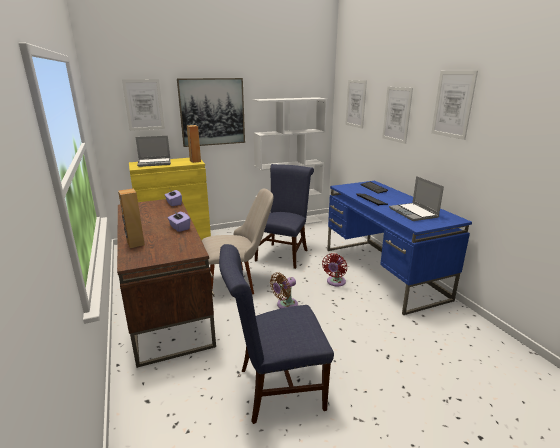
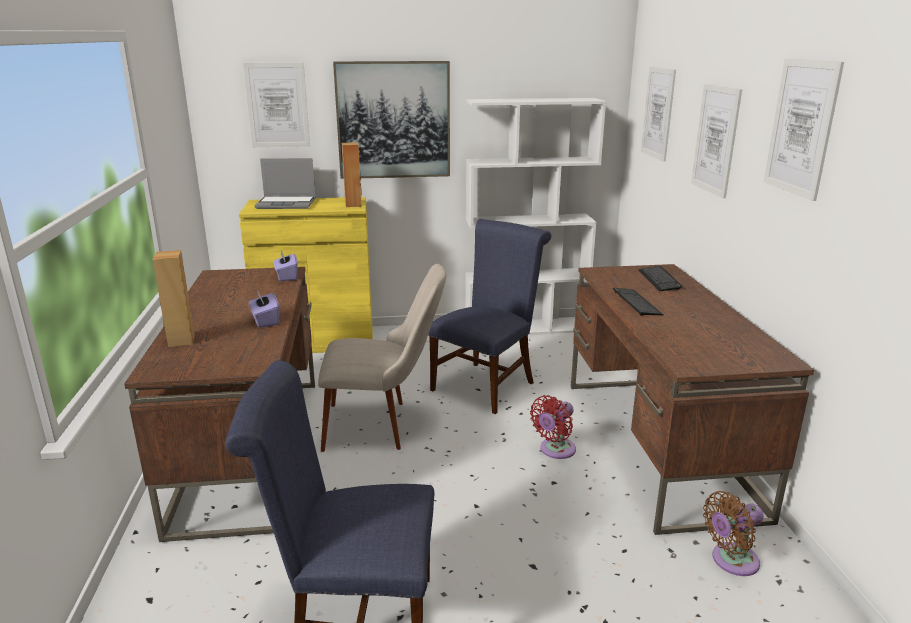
camera: 15 degrees right, 0 degrees up
(285, 305) = (443, 478): brown fan -> brown fan (731, 561)
(383, 273) = (657, 446): blue desk -> brown desk
(414, 213) = (702, 338): laptop -> none

